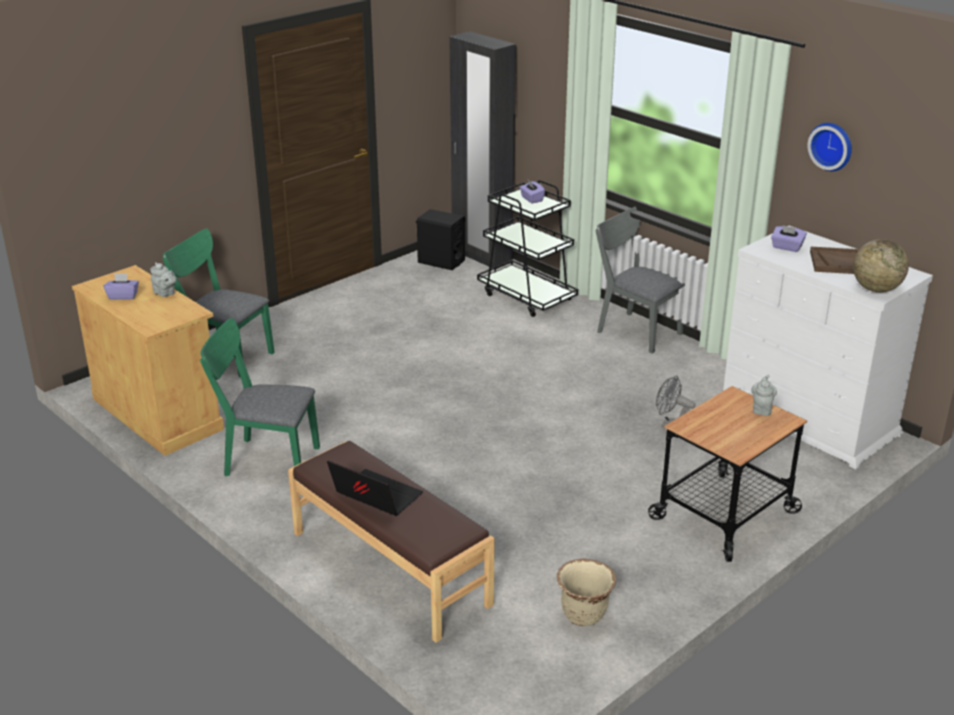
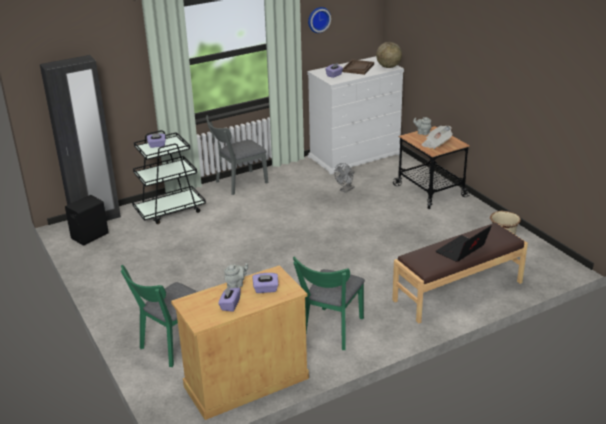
camera: 75 degrees left, 0 degrees up
(155, 311) = (266, 289): none -> purple tissue box
(719, 426) = (436, 144): none -> newspaper

